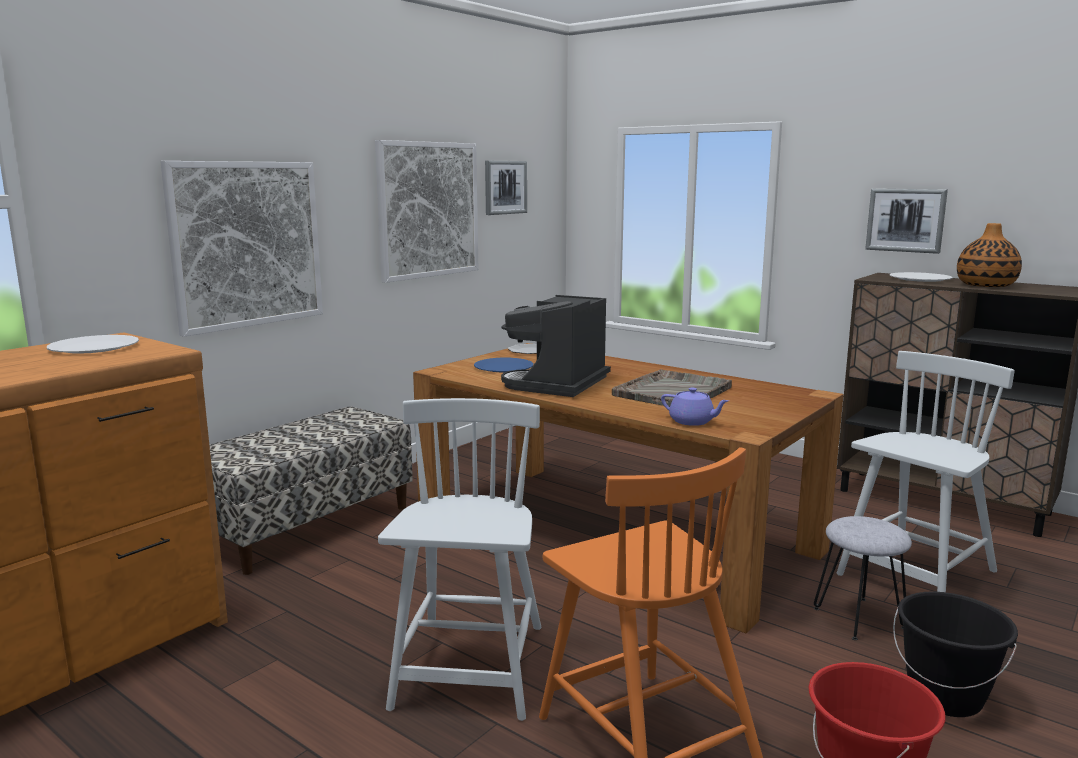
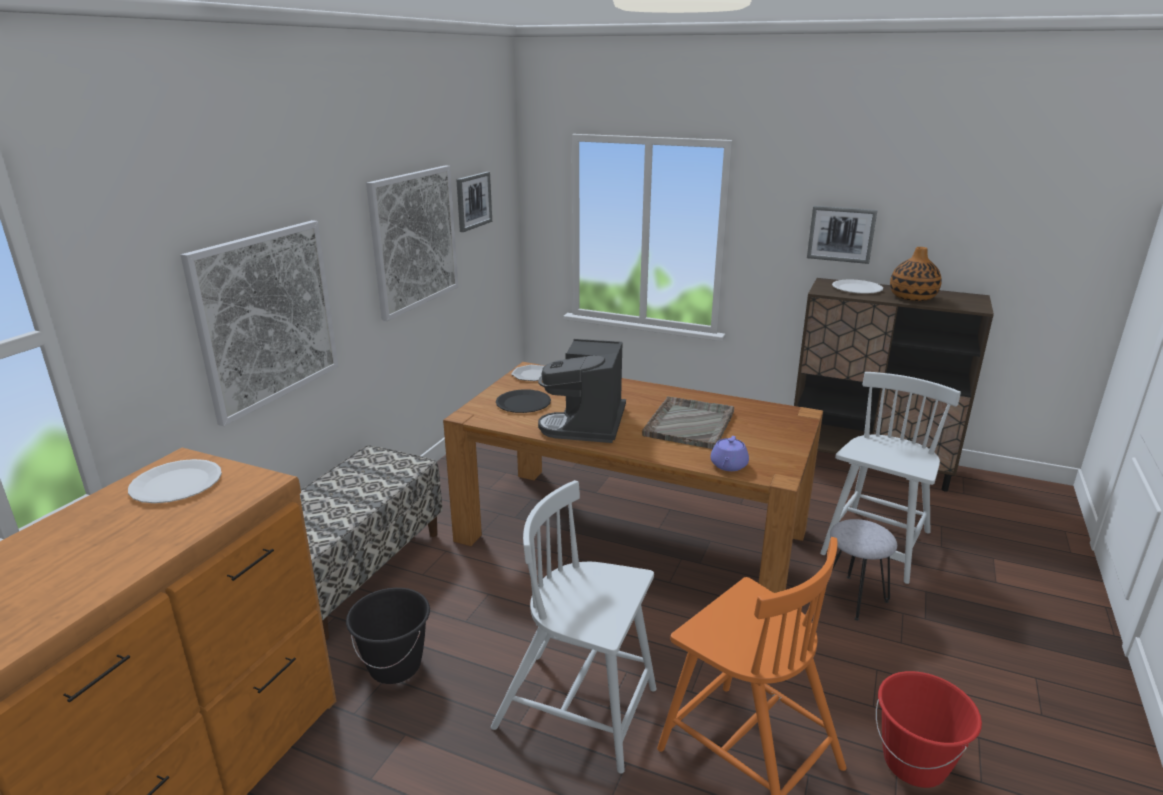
camera: 15 degrees left, 10 degrees up
(470, 668) = (579, 709): white chair -> white chair turned 60 degrees counterclockwise
(503, 367) = (523, 403): blue plate -> black plate
(692, 421) = (728, 465): purple teapot -> purple teapot turned 90 degrees clockwise
(945, 697) = (936, 664): black bucket -> black bucket (395, 666)

